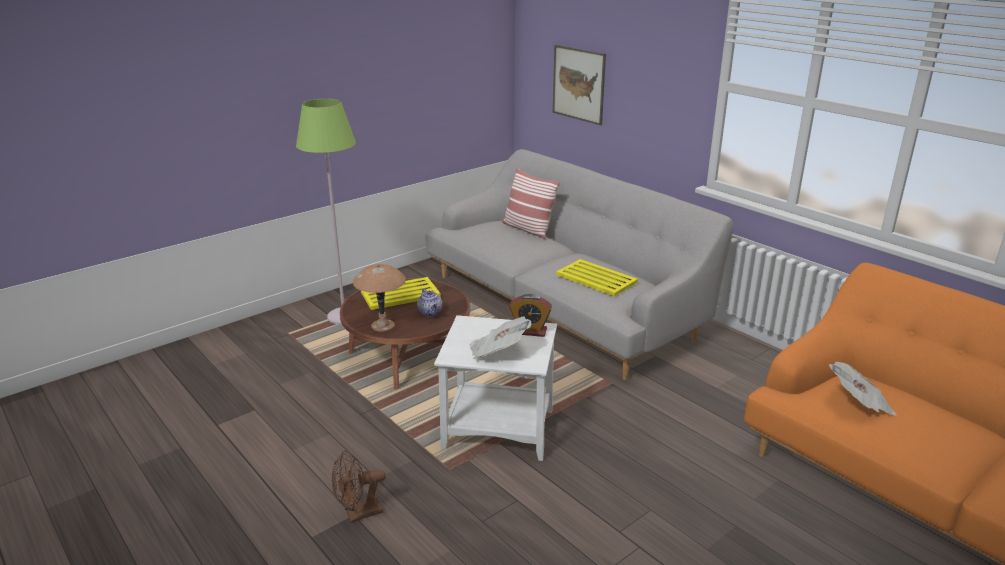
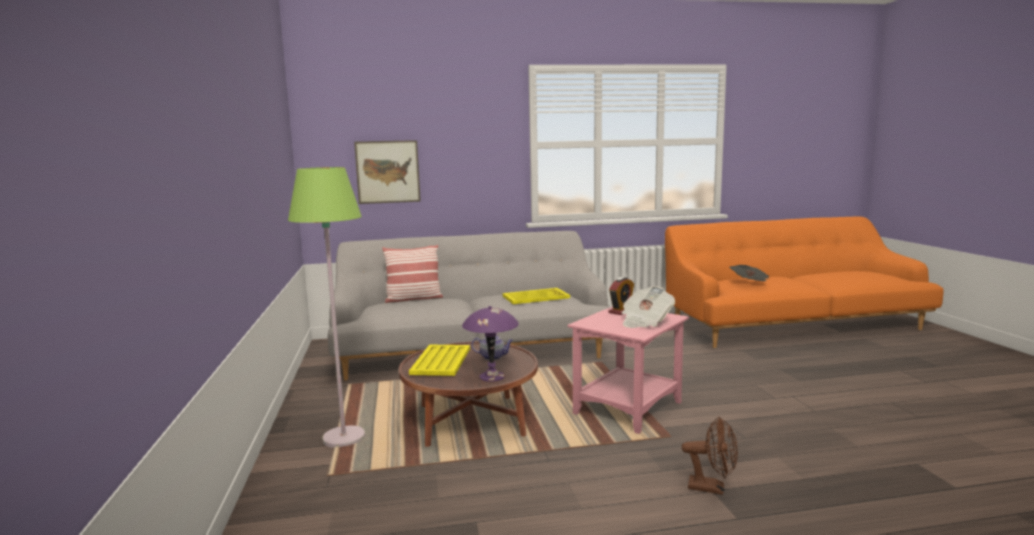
camera: 60 degrees left, 15 degrees down
(358, 514) = (712, 488): brown fan -> brown fan turned 75 degrees counterclockwise
(382, 326) = (492, 376): brown table lamp -> purple table lamp
(499, 428) = (626, 408): white side table -> pink side table

